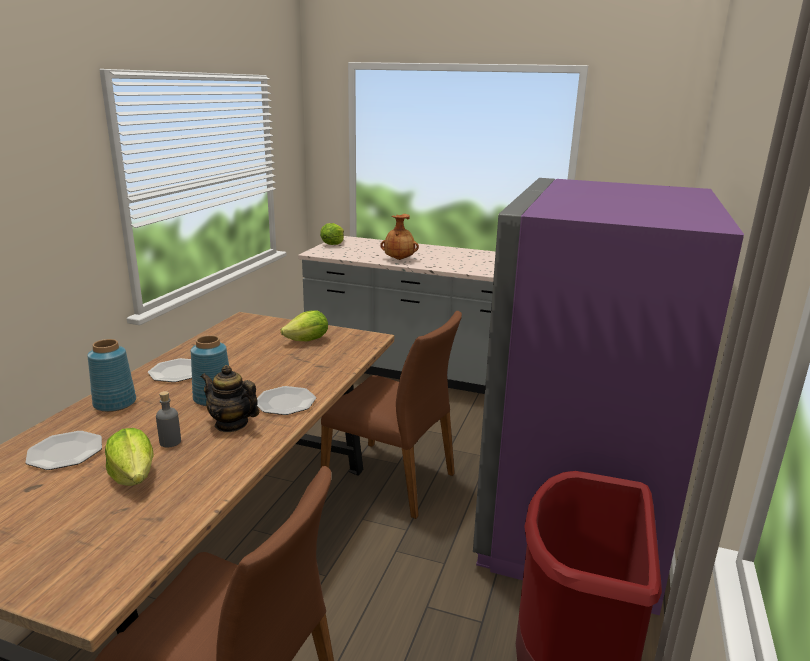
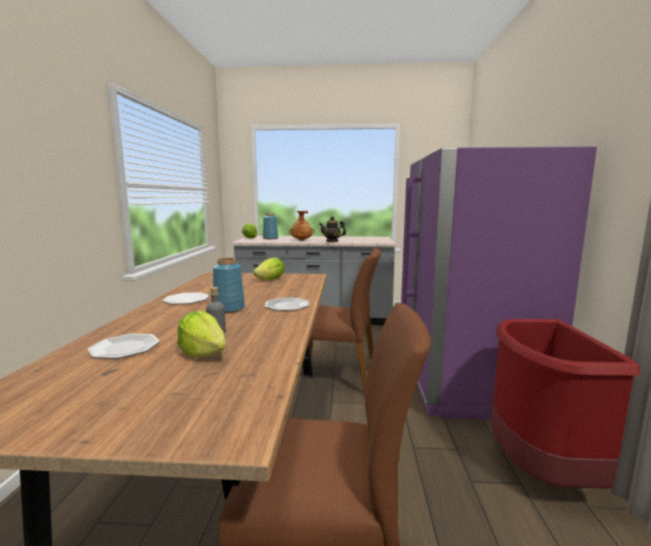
camera: 15 degrees left, 10 degrees down
(114, 403) = (147, 319): blue vase -> blue vase (270, 238)
(231, 424) = (258, 319): teapot -> teapot (332, 241)

